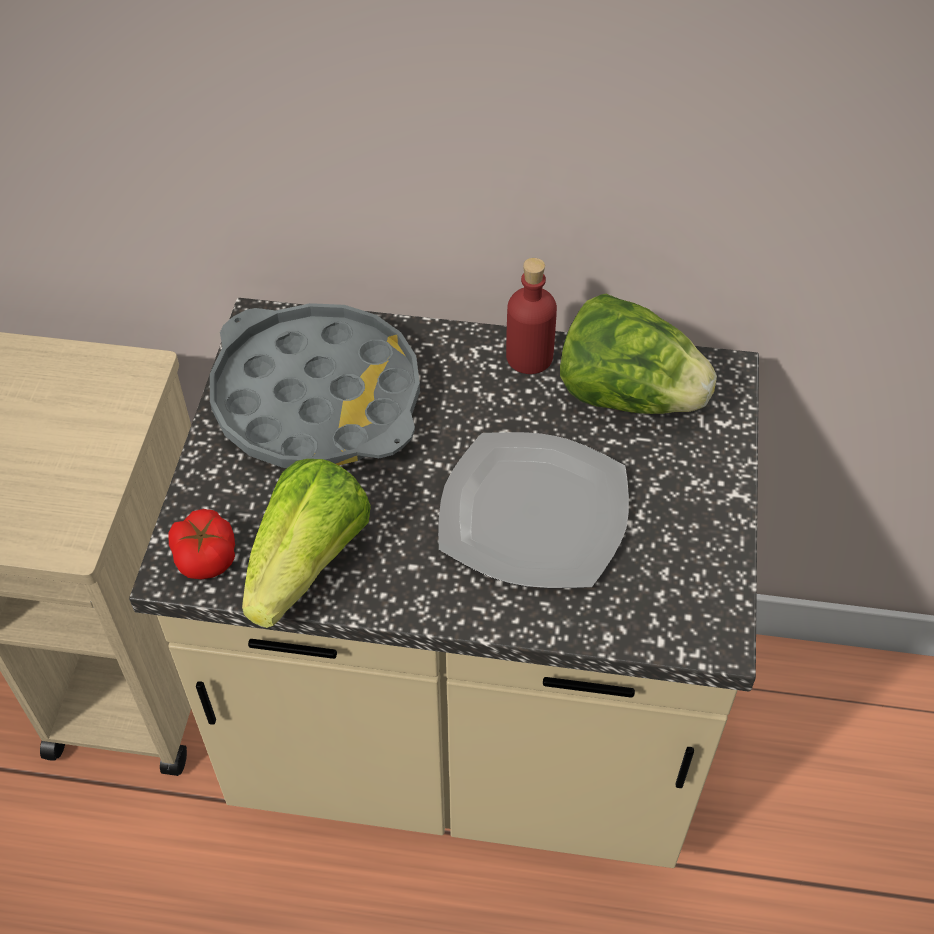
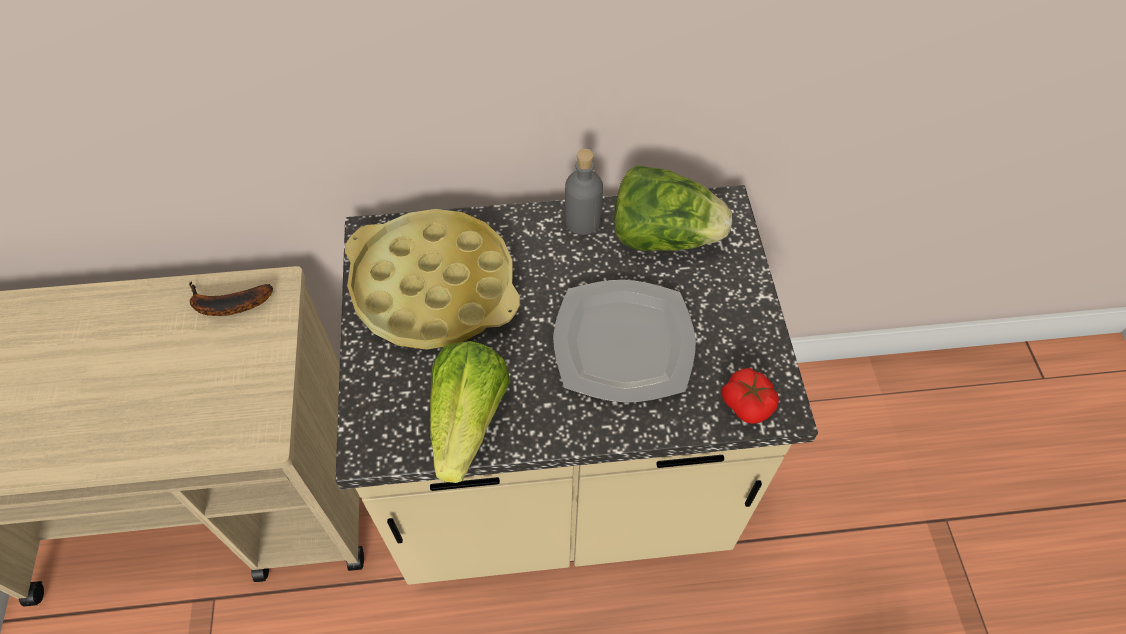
camera: 15 degrees left, 5 degrees up
(74, 380) = (226, 305): none -> banana
(206, 555) = (386, 432): tomato -> tomato (747, 402)
(317, 399) = (433, 287): grey tray -> yellow tray
(529, 357) = (582, 221): red bottle -> grey bottle

